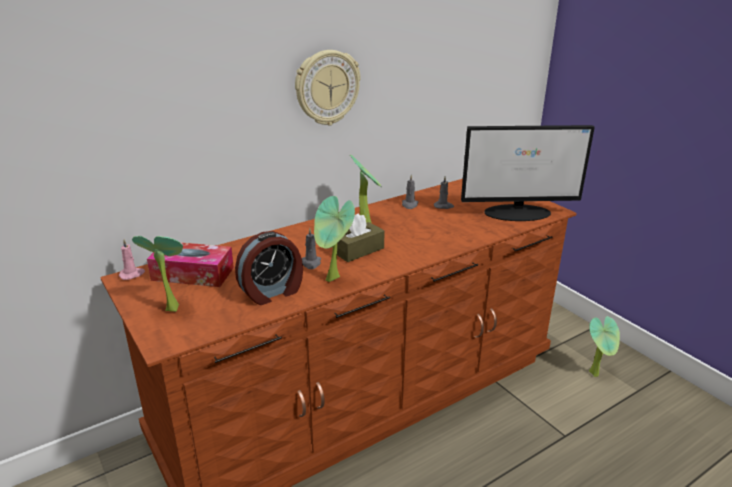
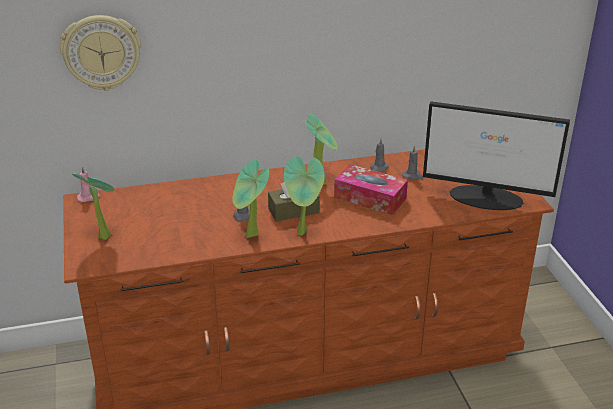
camera: 20 degrees right, 5 degrees up
(193, 274) = (136, 206): tissue box -> tissue box (370, 198)
(272, 292) = (192, 238): alarm clock -> none
(327, 87) = (294, 43): wall clock -> wall clock (101, 52)
(596, 374) = (567, 389): potted plant -> potted plant (303, 233)

